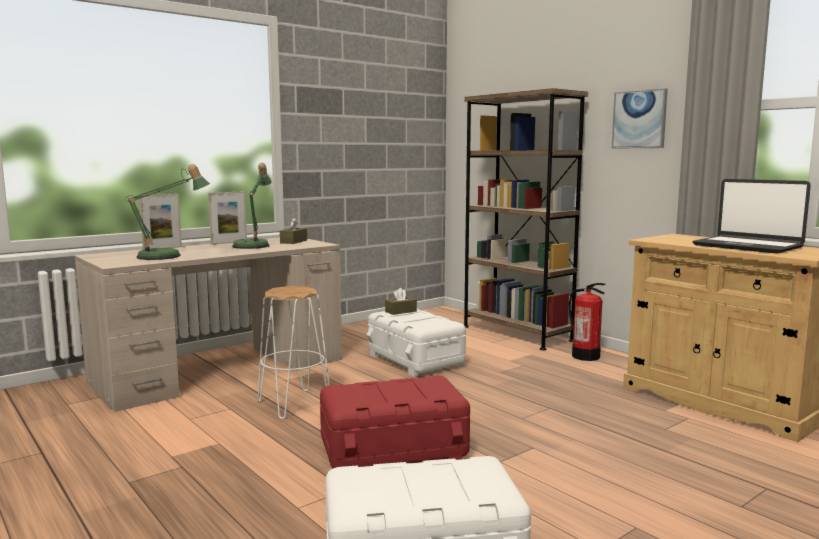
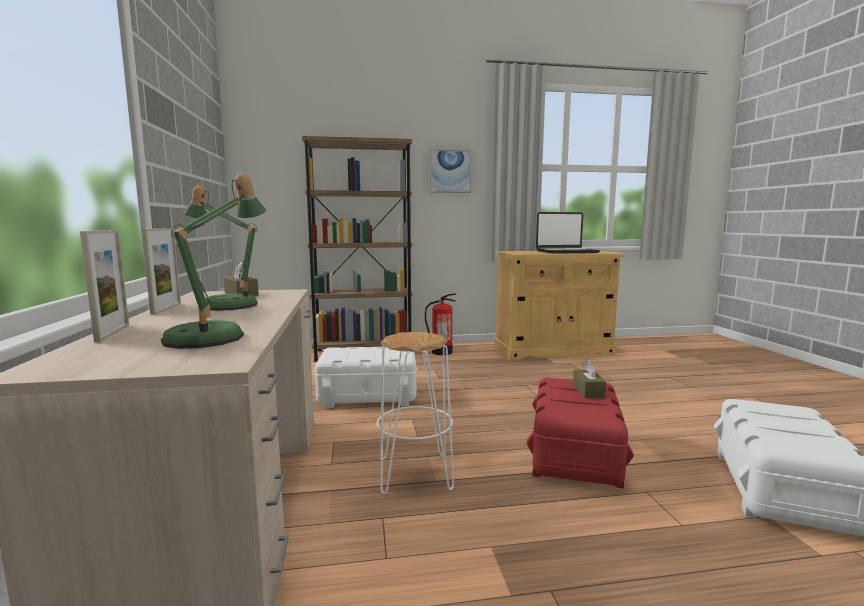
camera: 60 degrees left, 0 degrees up
(401, 311) = (338, 353): brown tissue box -> brown tissue box (588, 391)

